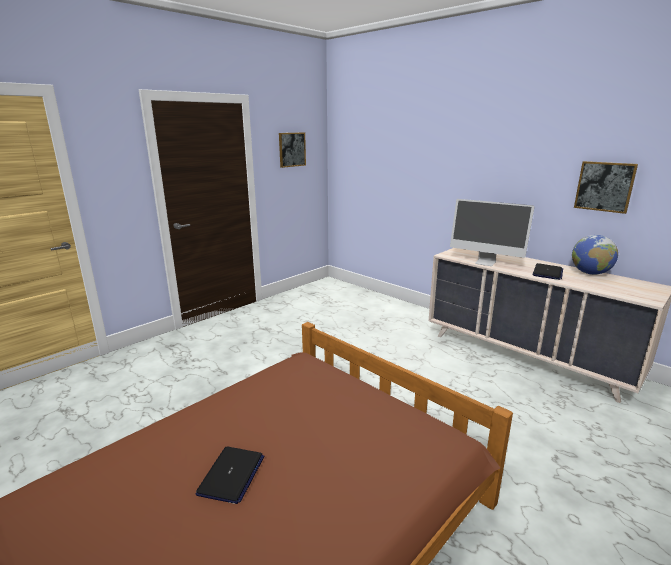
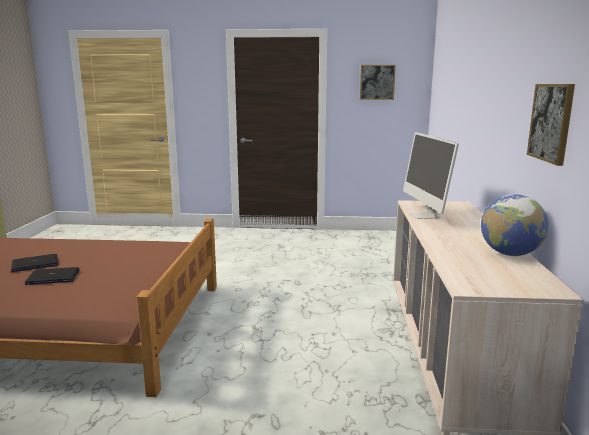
camera: 50 degrees right, 5 degrees down
(547, 272) = (455, 238): laptop -> laptop (53, 277)

